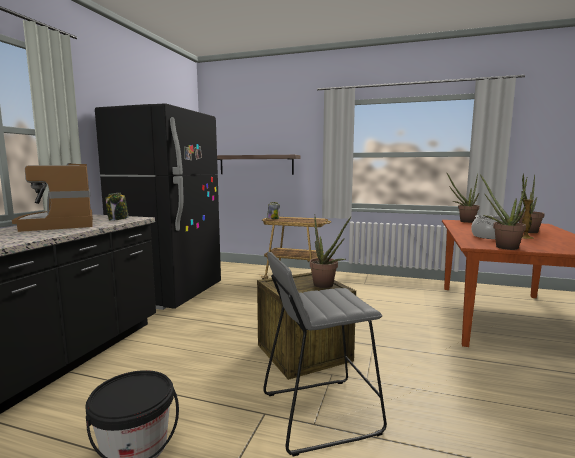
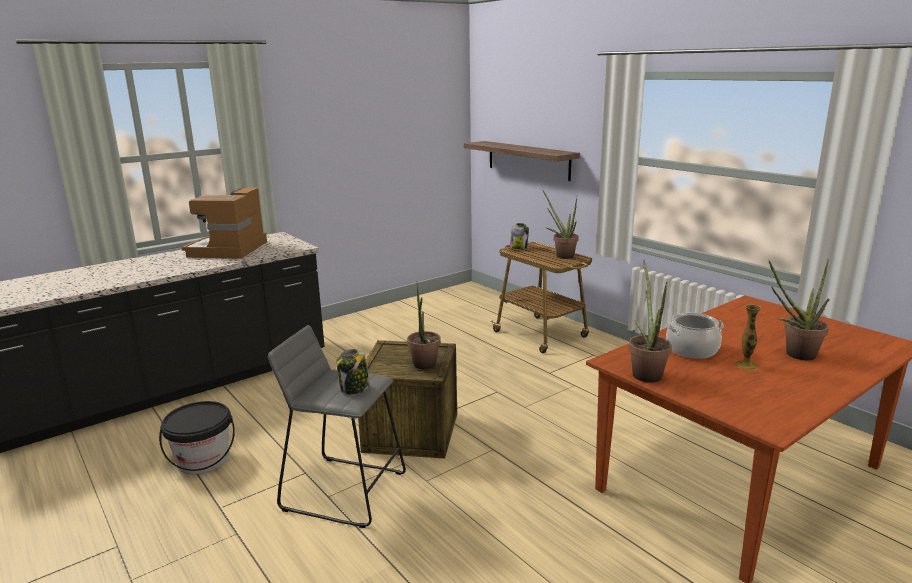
camera: 35 degrees right, 10 degrees up
(118, 219) = (282, 247): jar -> jar (354, 389)
(170, 294) = (378, 324): black fridge -> none
(464, 221) = (766, 307): potted plant -> potted plant (561, 255)

